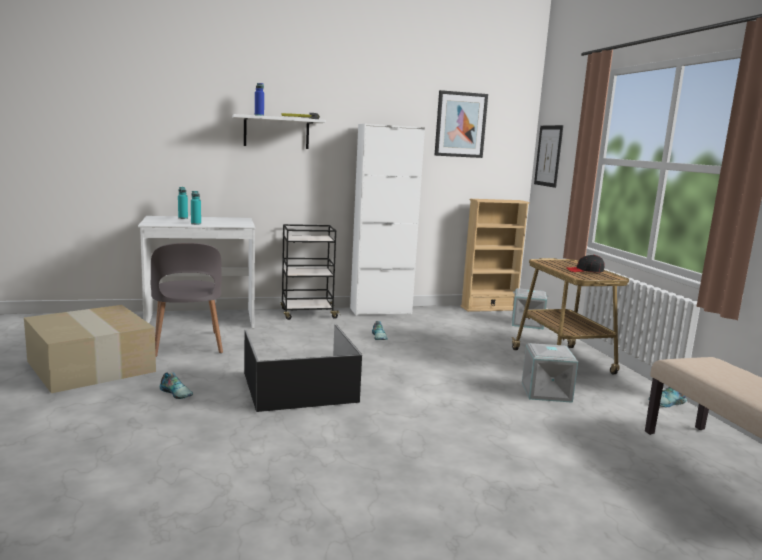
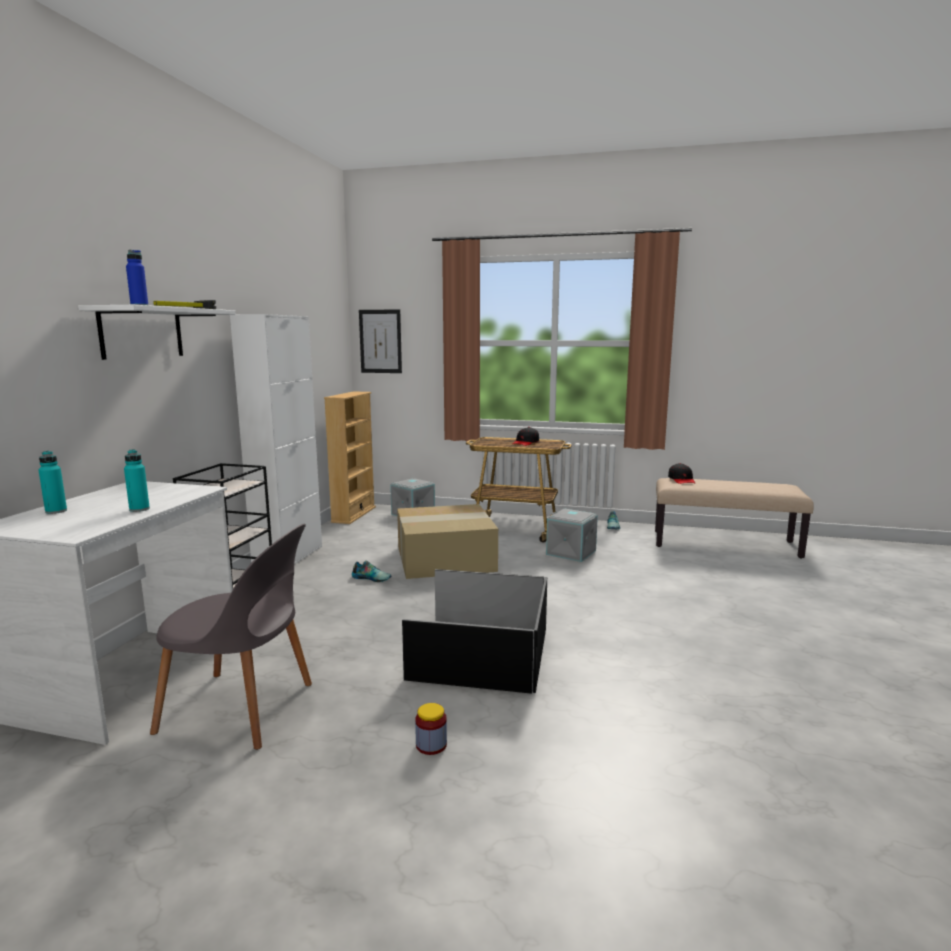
camera: 60 degrees left, 0 degrees up
(93, 366) = (231, 826): cardboard box -> cardboard box (446, 558)
(177, 393) = (431, 745): shoe -> jar
(460, 124) = (305, 311): picture -> none
(715, 363) = (681, 480): none -> black cap

